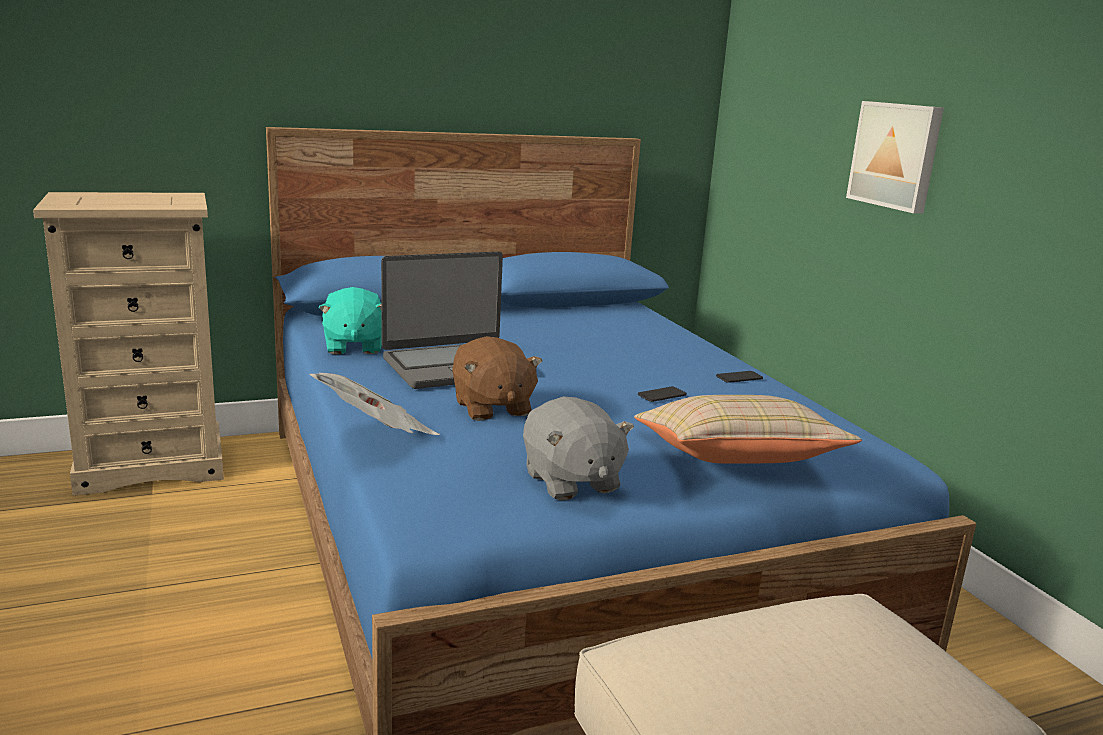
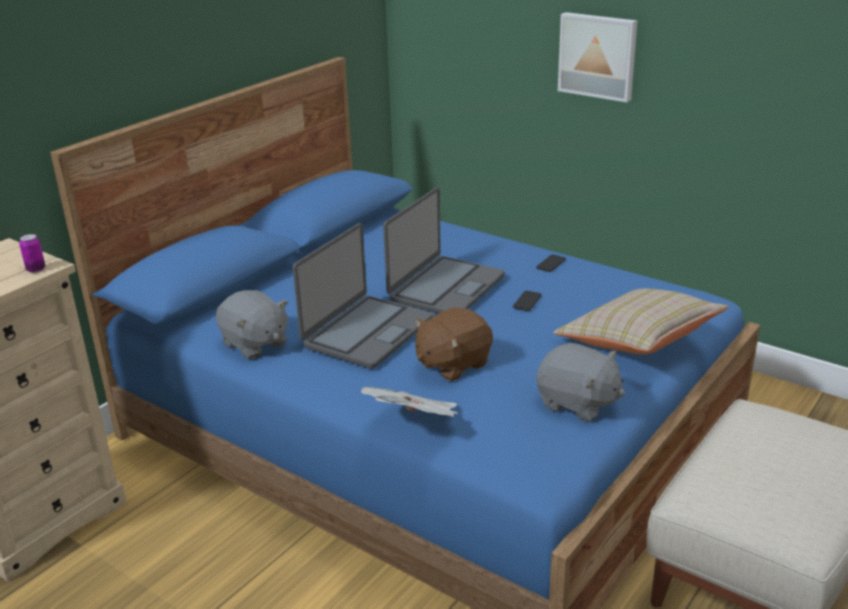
camera: 30 degrees left, 10 degrees up
(176, 205) = (36, 269): none -> can
(353, 346) = (254, 344): turquoise plush toy -> grey plush toy
(491, 408) = (452, 364): brown plush toy -> brown plush toy turned 105 degrees clockwise
(590, 361) = (445, 288): none -> laptop

